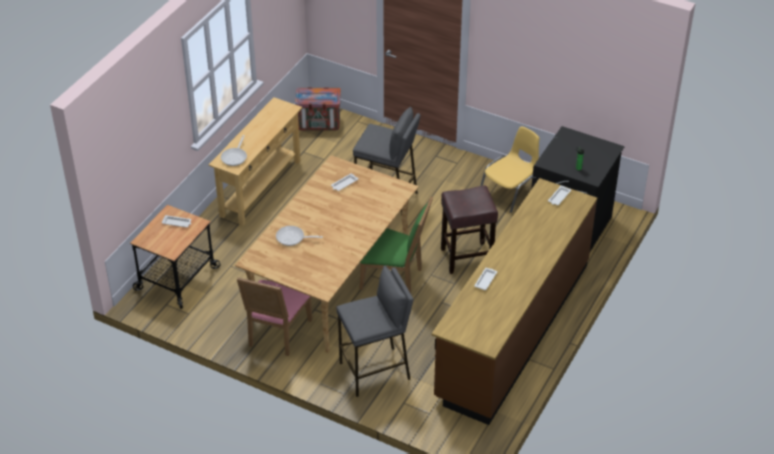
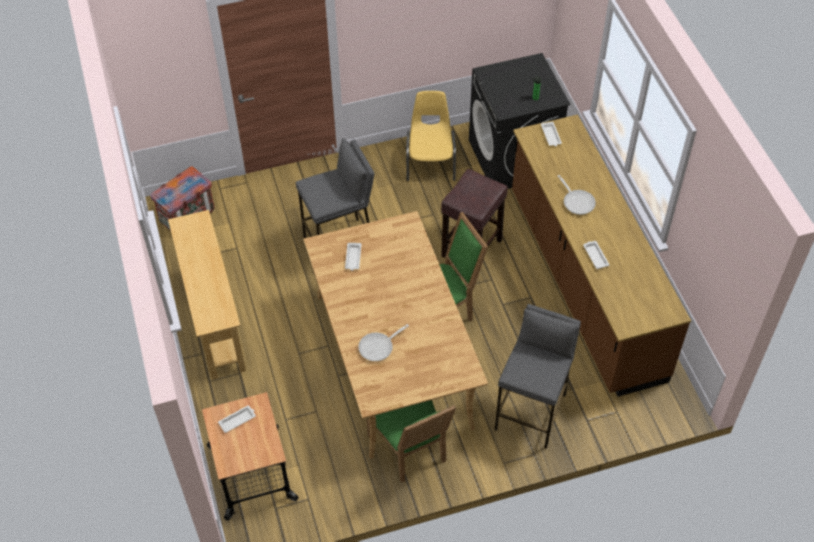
camera: 45 degrees left, 10 degrees up
(235, 157) = (212, 308): frying pan -> frying pan (577, 202)
(276, 335) = (411, 450): pink chair -> green chair

